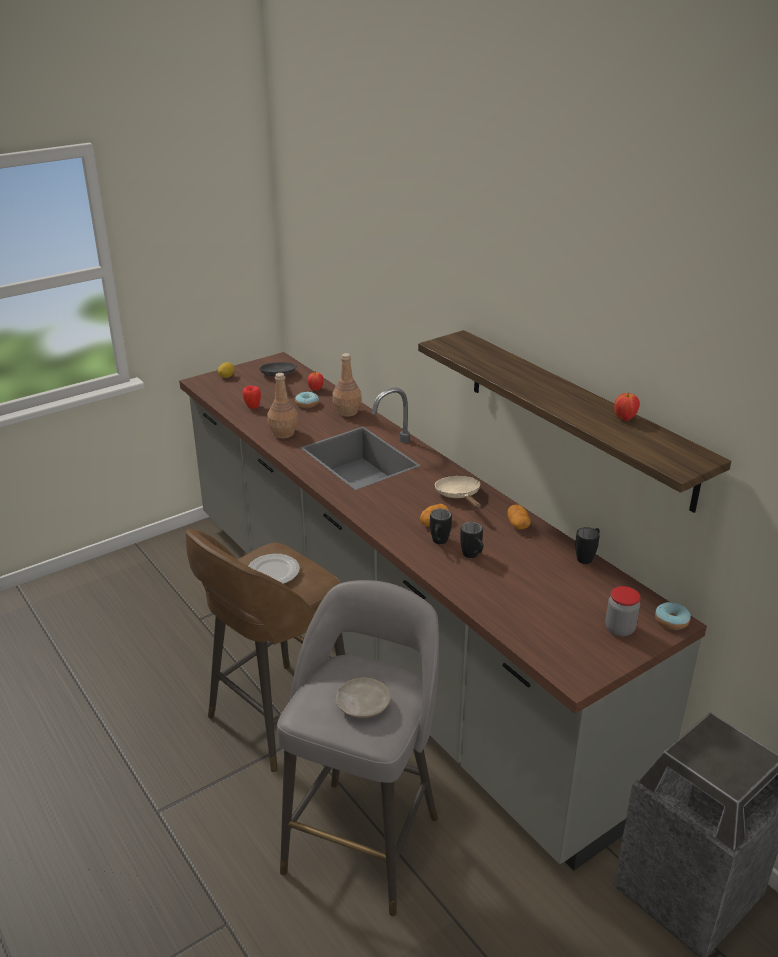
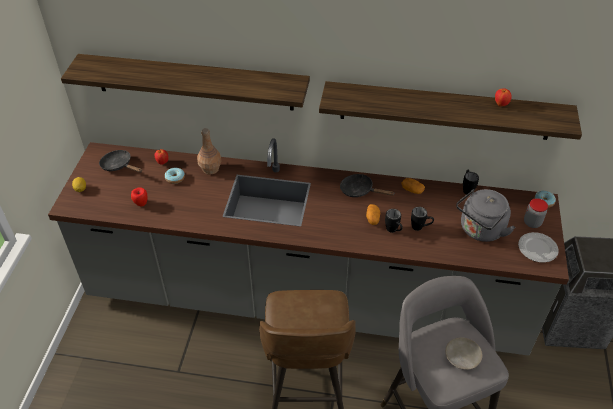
camera: 45 degrees left, 15 degrees up
(273, 572) = (306, 314): plate -> plate (537, 248)
(283, 433) = (195, 212): brown bottle -> none
(362, 299) = (194, 82): none -> shelf
(459, 495) = (359, 190): beige frying pan -> black frying pan
(538, 597) = (480, 230): none -> grey kettle

